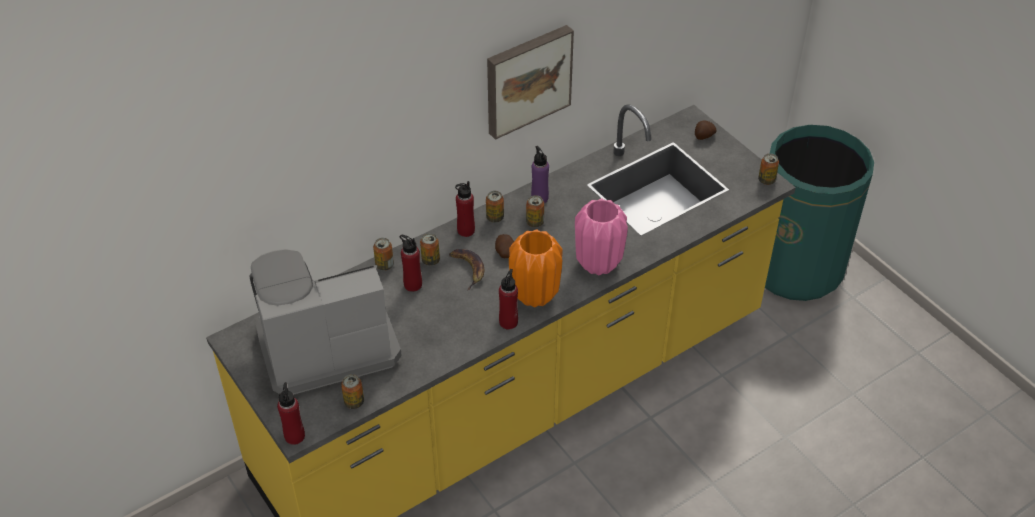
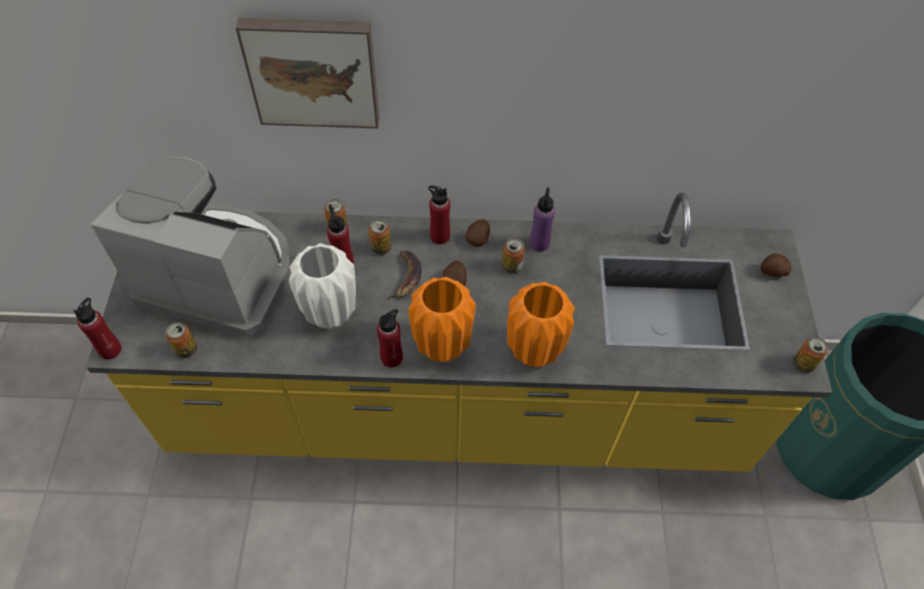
camera: 35 degrees right, 10 degrees up
(436, 319) = (330, 312): none -> white vase
(495, 217) = (478, 239): can -> potato
(527, 79) = (563, 108): picture -> picture (313, 70)
(599, 263) = (535, 350): pink vase -> orange vase

